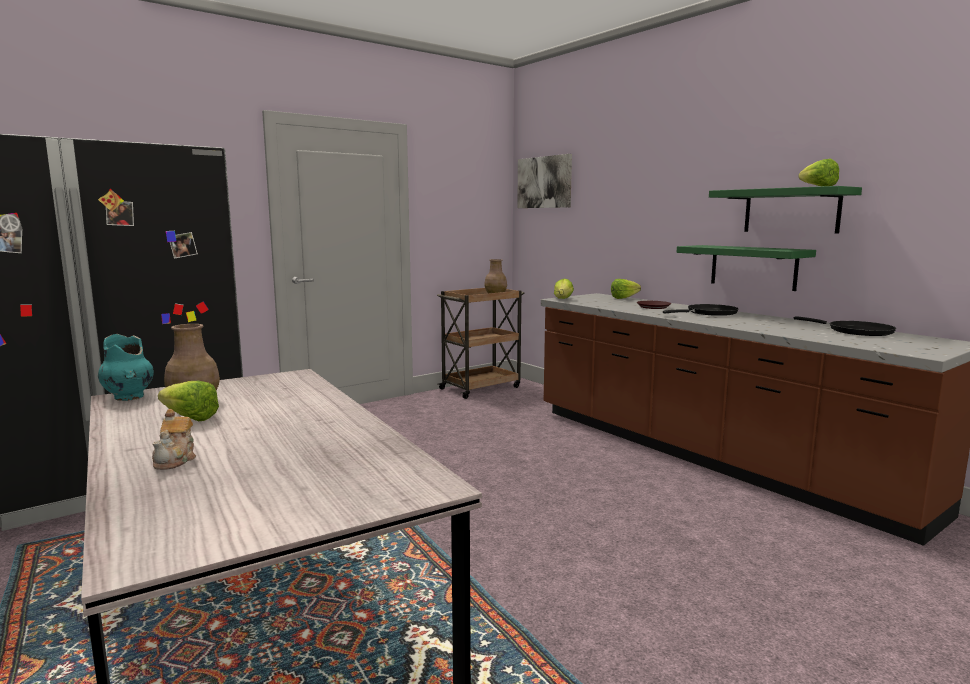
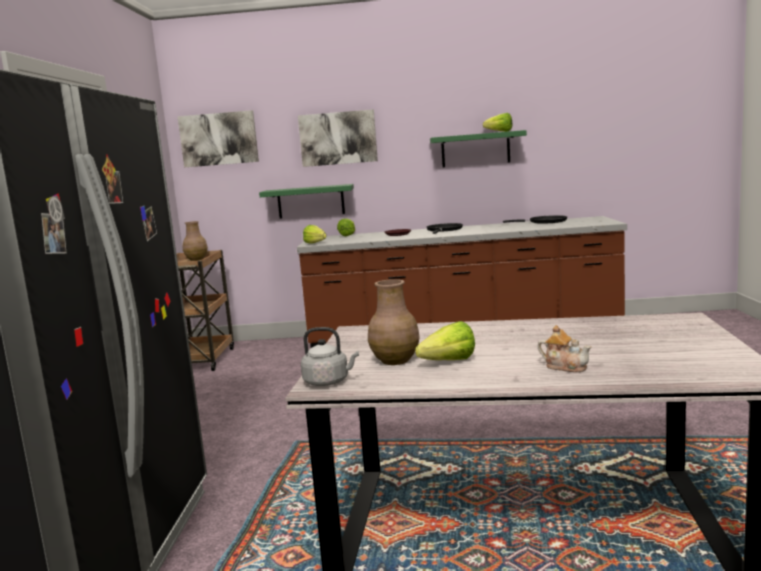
camera: 50 degrees left, 0 degrees up
(129, 397) = (328, 382): turquoise vase -> grey kettle
(638, 186) = (338, 138): none -> picture
(753, 267) = (453, 192): green shelf -> green shelf (311, 201)

